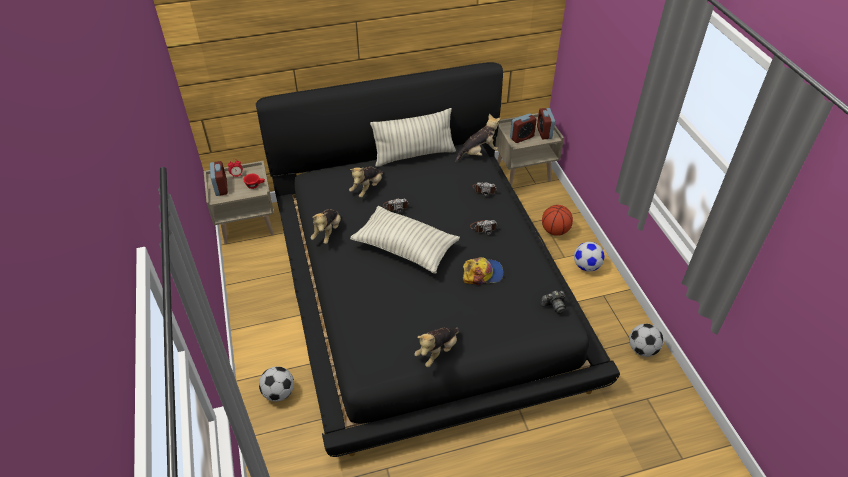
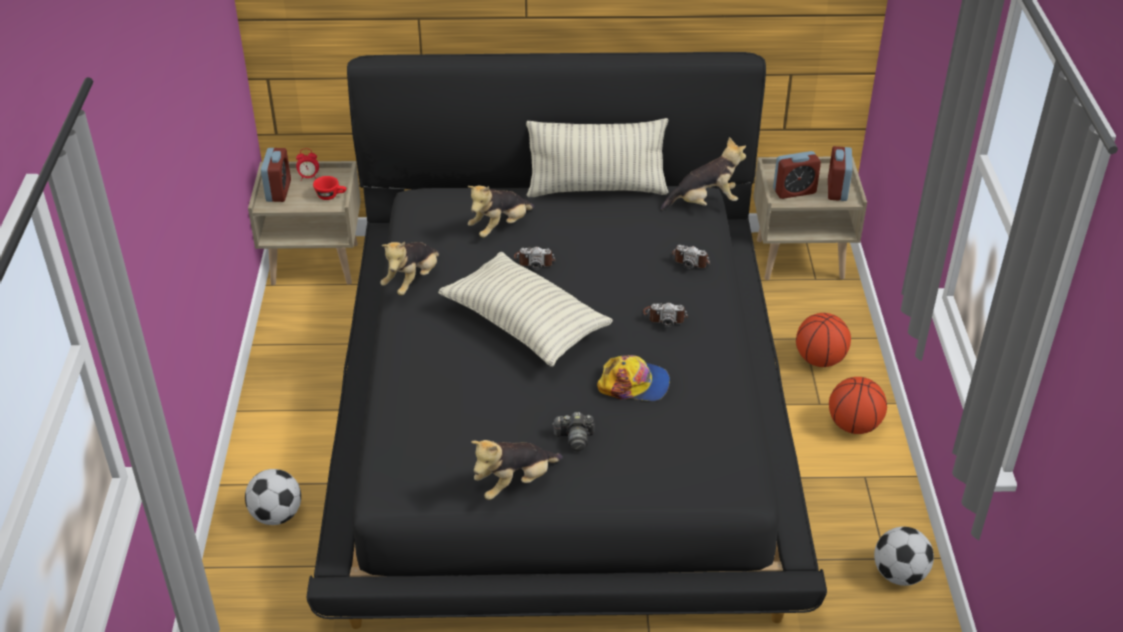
camera: 15 degrees right, 5 degrees down
(554, 306) = (733, 454): camera -> camera (574, 438)
(586, 266) = (853, 425): football -> basketball

